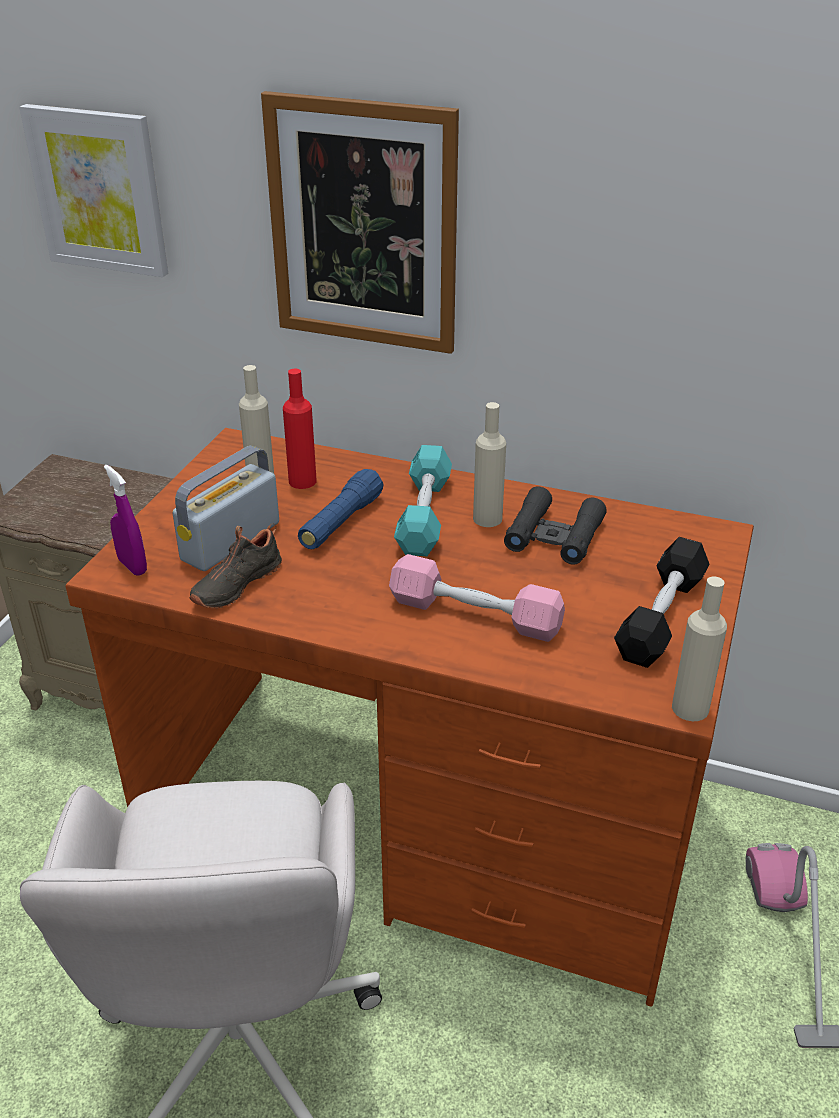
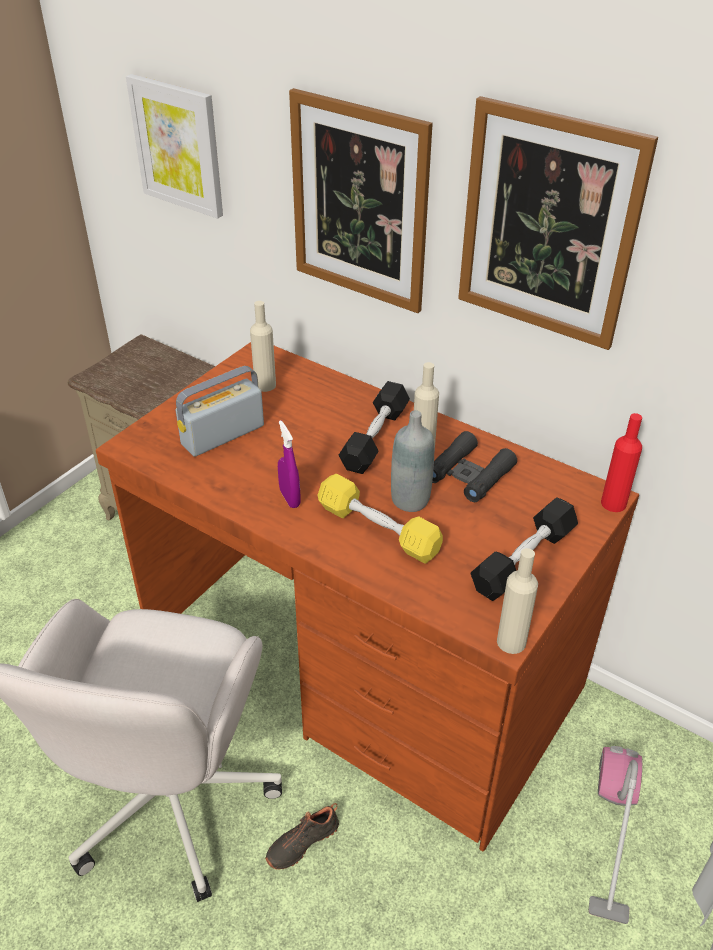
camera: 15 degrees right, 5 degrees up
(132, 566) = (146, 443): purple spray bottle -> purple spray bottle (289, 498)
(235, 584) = (212, 471): black shoe -> black shoe (301, 841)
(302, 481) = (295, 393): red bottle -> red bottle (613, 503)
(341, 522) = (309, 434): blue flashlight -> none
(424, 514) = (375, 438): turquoise dumbbell -> black dumbbell
(475, 614) = (378, 530): pink dumbbell -> yellow dumbbell
(498, 575) = (410, 500): none -> grey bottle
(616, 214) = (548, 225): none -> picture

